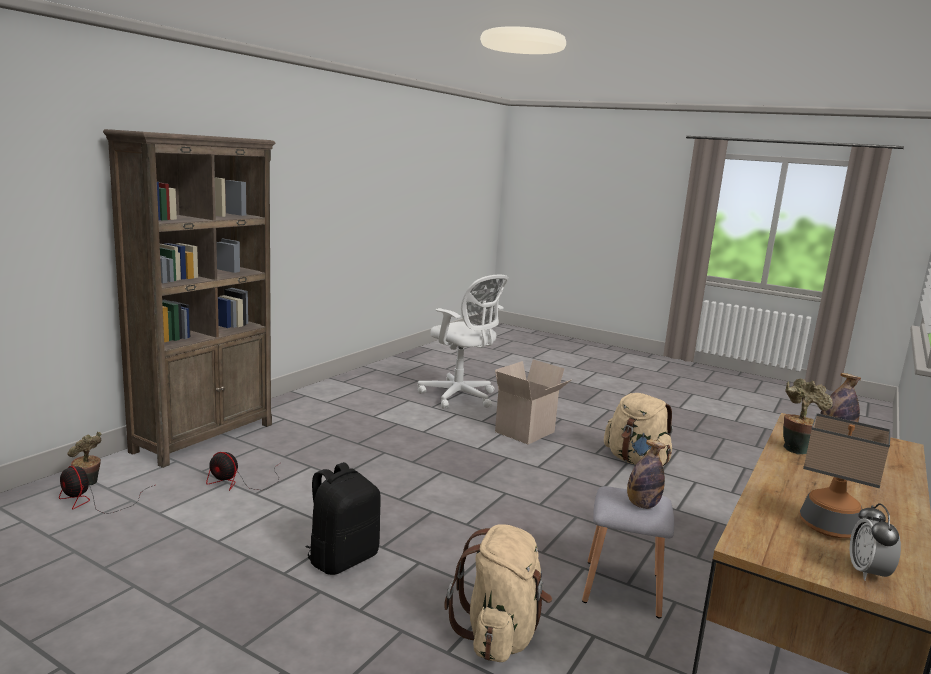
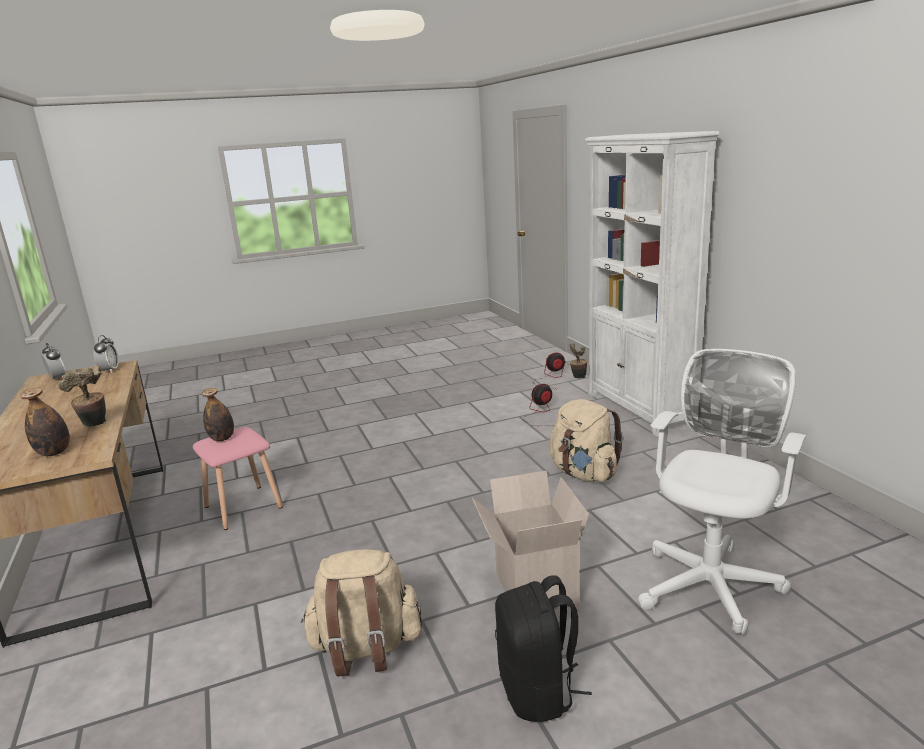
camera: 130 degrees right, 5 degrees up
(205, 437) = (639, 410): brown bookcase -> white bookcase
(342, 558) = (407, 428): black backpack -> black backpack (538, 692)
(460, 397) = (711, 582): white office chair -> white office chair turned 135 degrees clockwise
(499, 634) = (284, 452): beige backpack -> beige backpack (584, 474)
(621, 587) = (244, 507): grey stool -> pink stool
(769, 542) = (109, 370): none -> alarm clock
(828, 527) = (75, 387): table lamp -> none

